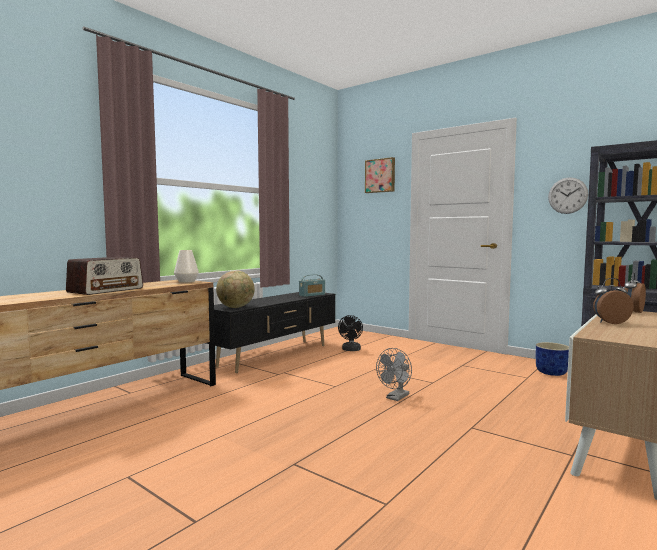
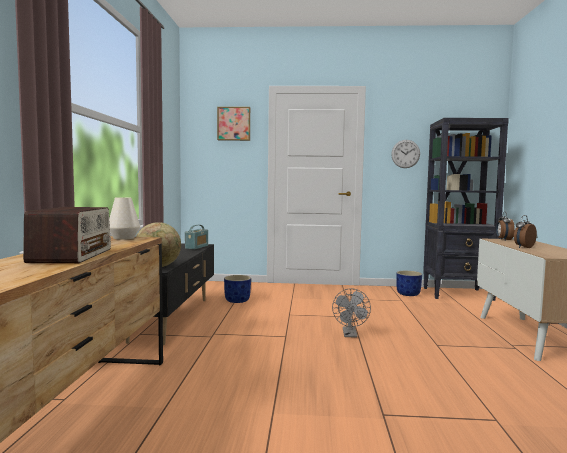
camera: 35 degrees left, 0 degrees up
(351, 350) = (237, 300): black fan -> blue planter

